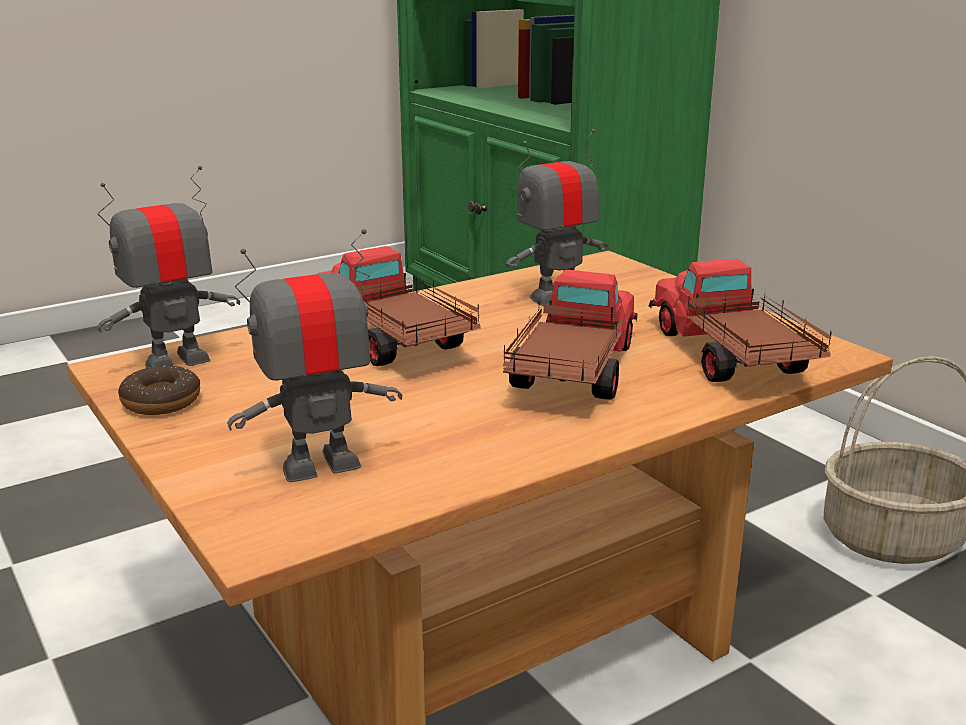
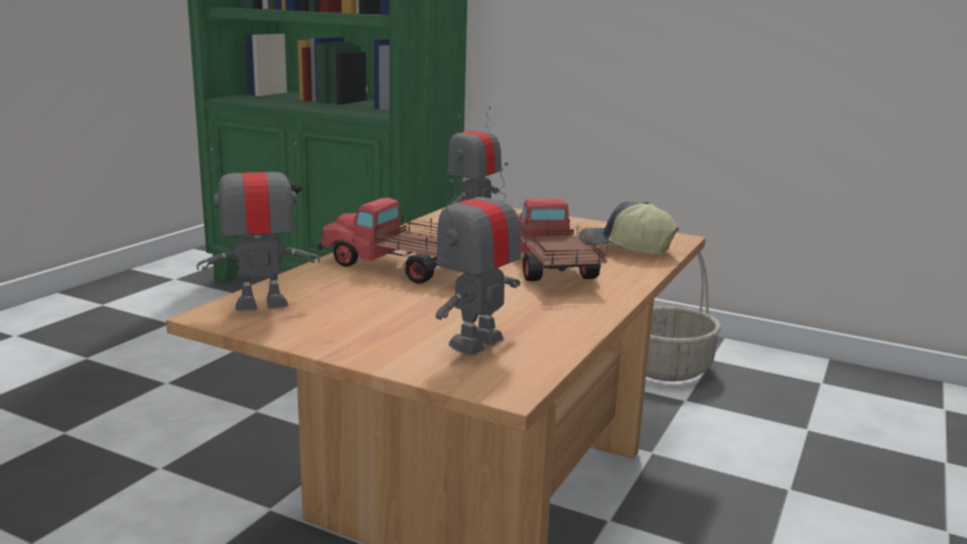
camera: 30 degrees left, 5 degrees down
(161, 402) = (295, 329): donut -> none
(176, 362) = (261, 304): toy robot -> toy robot turned 45 degrees clockwise
(729, 357) = (624, 248): toy truck -> cap

